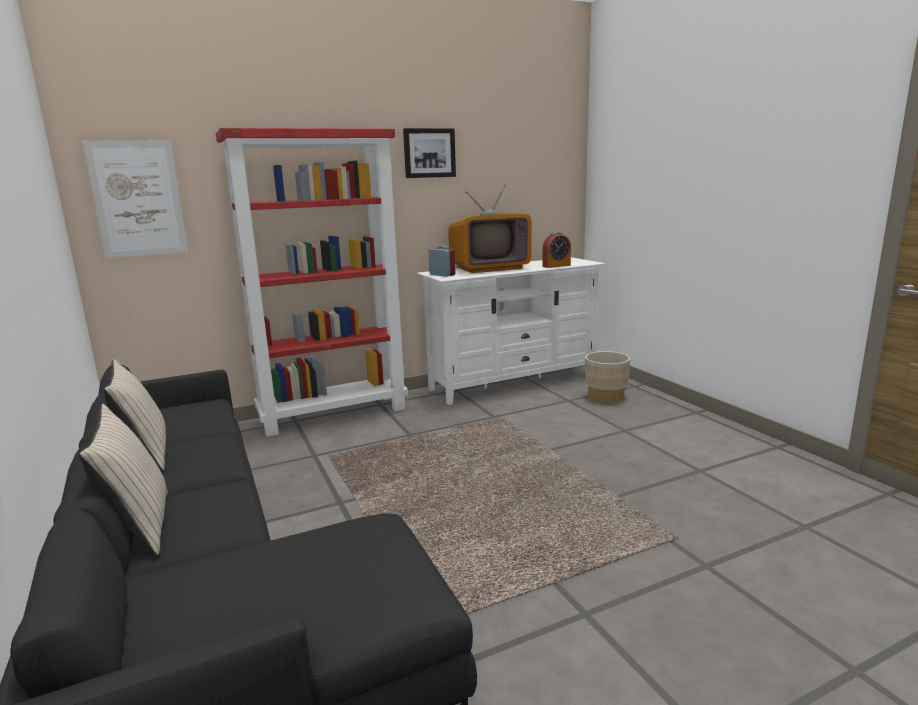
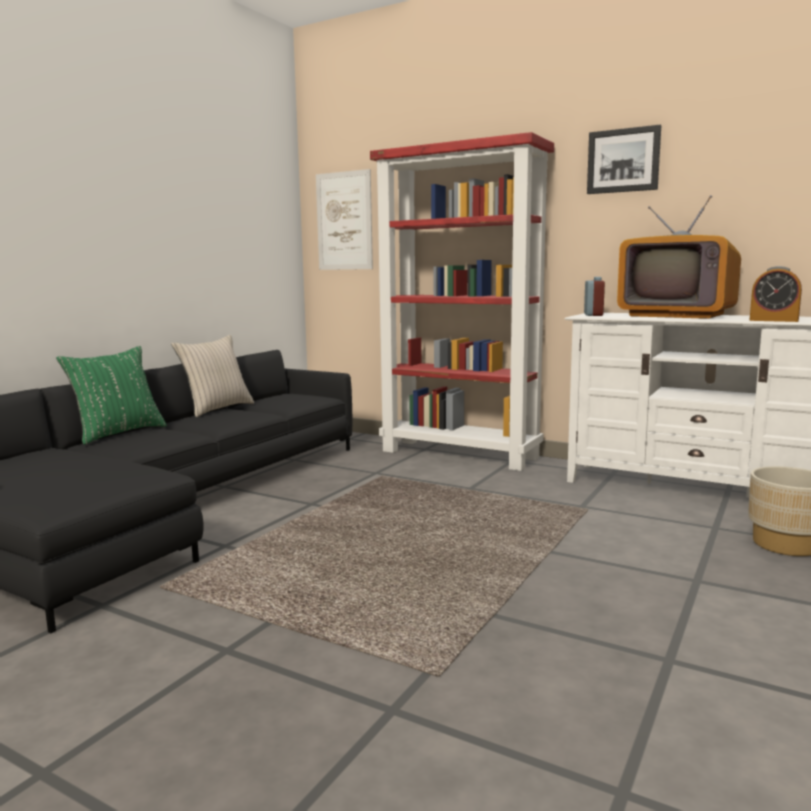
camera: 55 degrees right, 5 degrees down
(139, 527) = (118, 433): beige pillow -> green pillow

